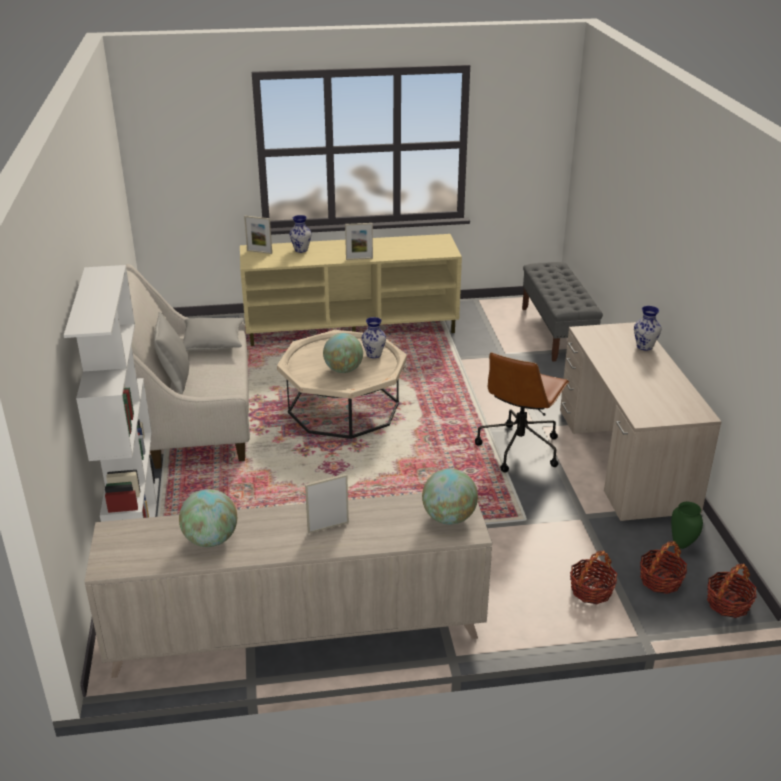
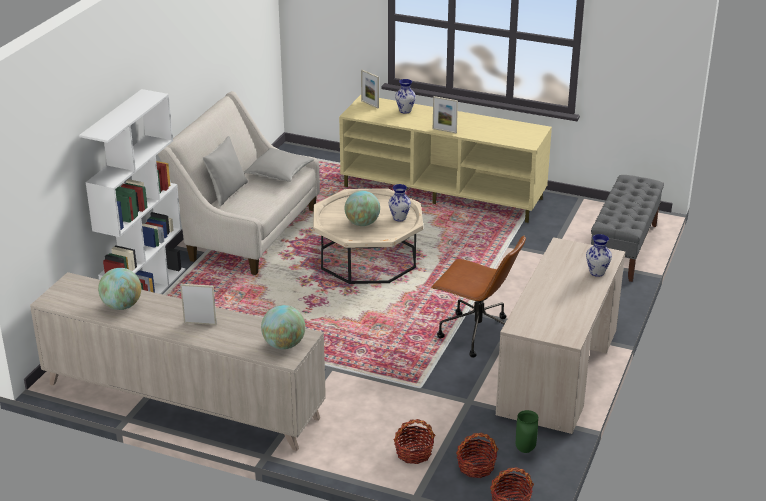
camera: 30 degrees right, 0 degrees up
(519, 448) = (476, 334): brown office chair -> brown office chair turned 120 degrees counterclockwise

